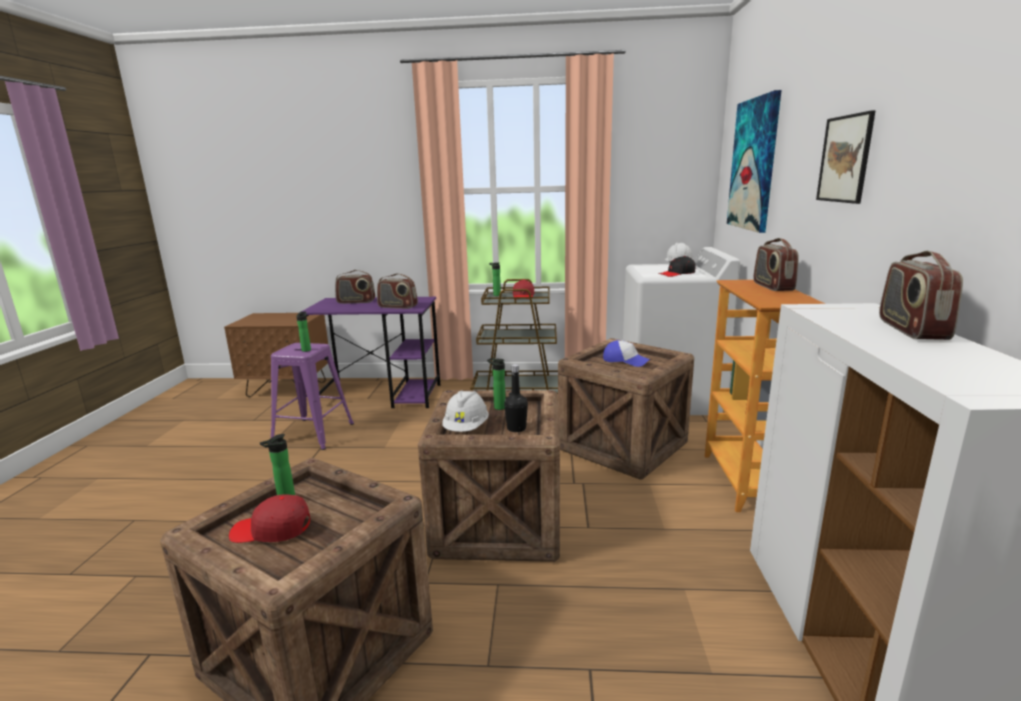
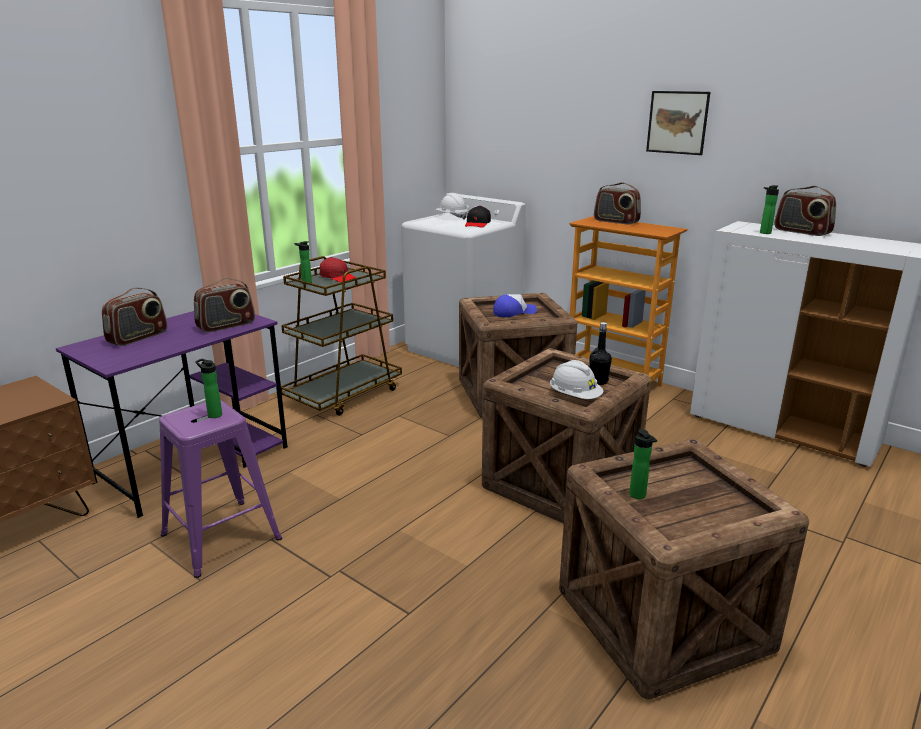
camera: 55 degrees left, 5 degrees up
(272, 529) = (686, 508): red cap -> none
(498, 407) = (546, 376): bottle -> bottle (764, 233)
(753, 164) = (526, 117): picture -> none

